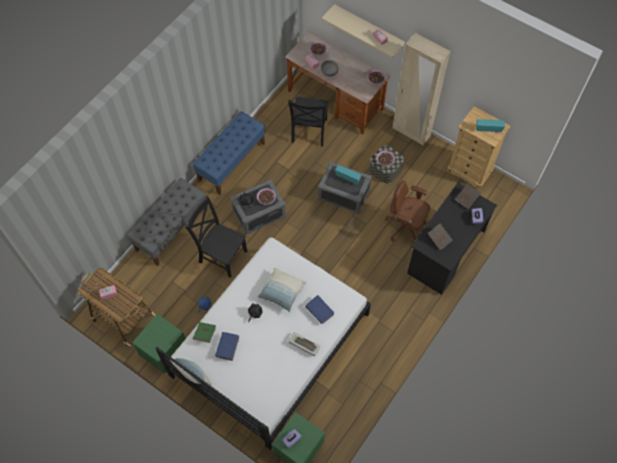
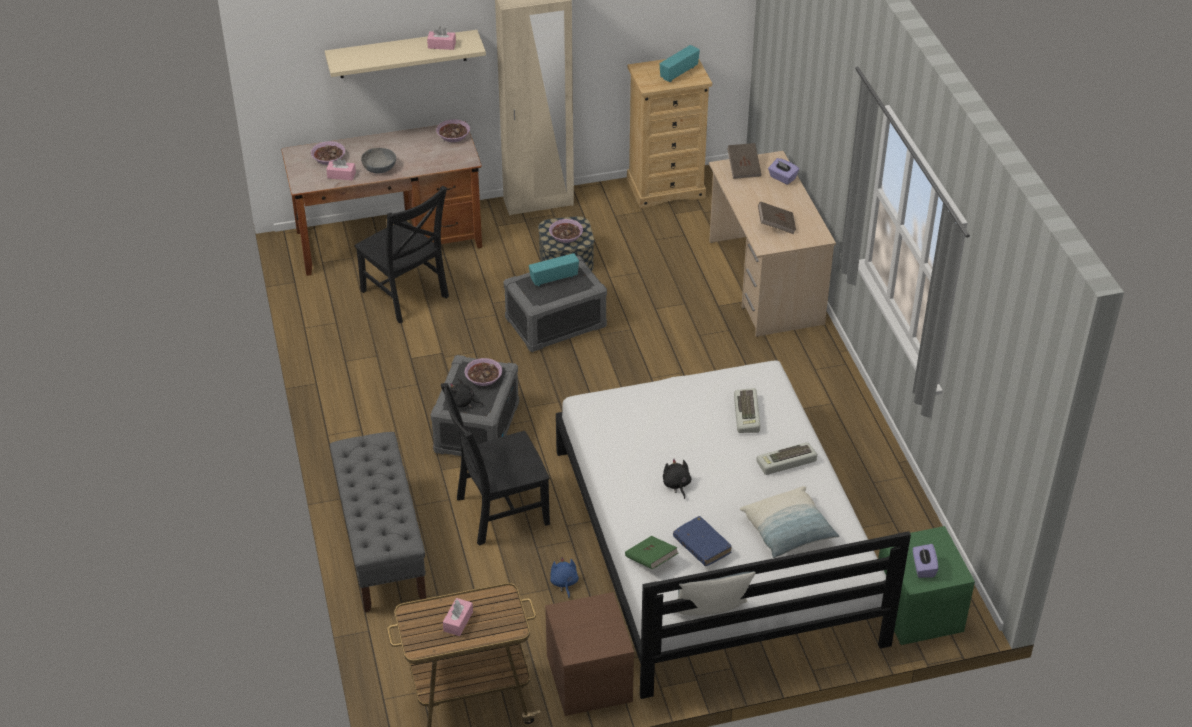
camera: 50 degrees left, 20 degrees down
(163, 350) = (589, 679): green nightstand -> brown nightstand
(232, 162) = (348, 405): blue bench -> none
(282, 292) = (673, 436): pillow -> pillow (788, 531)
(319, 311) = (748, 414): blue book -> keyboard
(405, 227) = (682, 296): brown office chair -> none
(446, 252) = (765, 282): black desk -> beige desk

